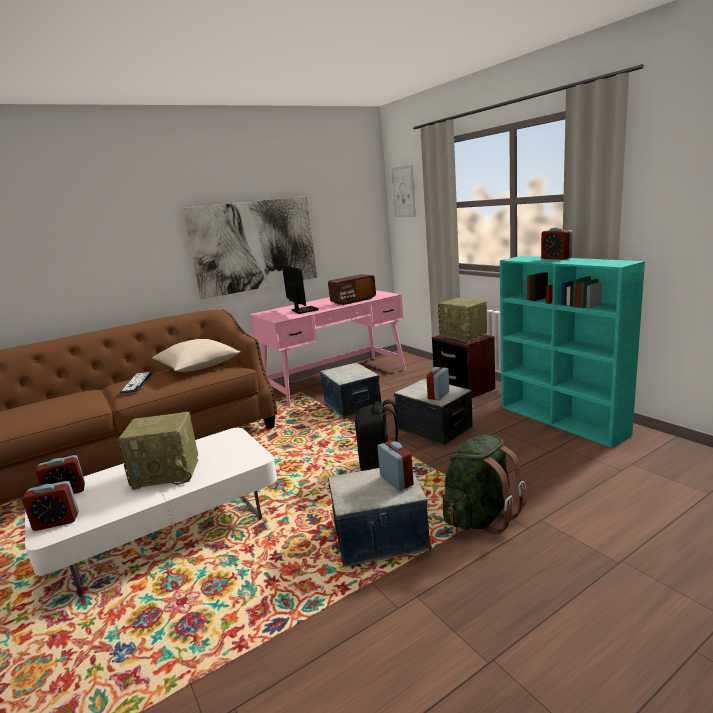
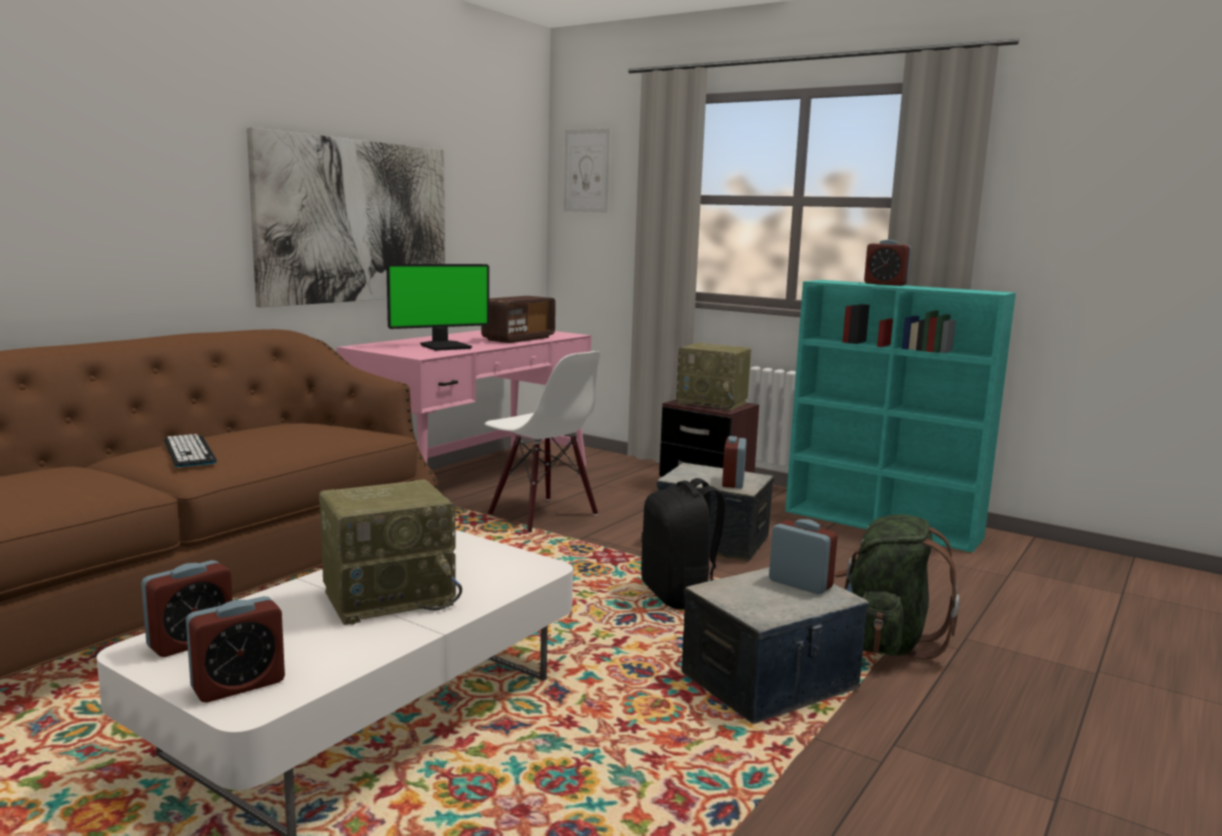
camera: 25 degrees left, 5 degrees down
(198, 367) = (292, 430): beige pillow -> none
(303, 310) = (445, 346): monitor -> monitor turned 105 degrees clockwise
(351, 406) = (542, 515): storage box -> white chair

